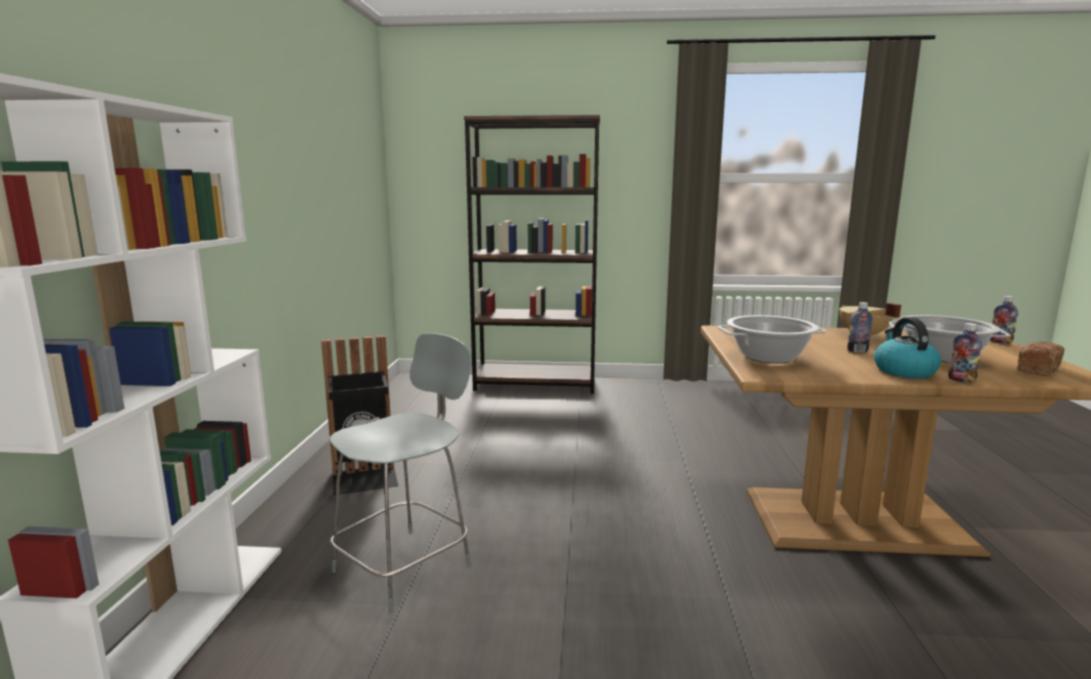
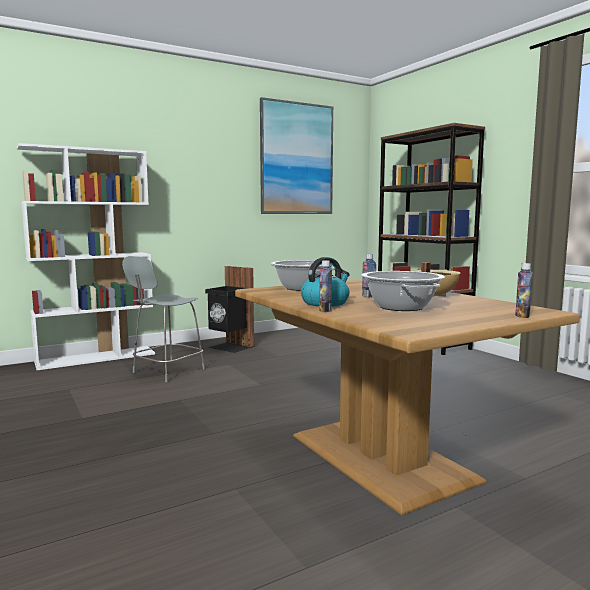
camera: 55 degrees right, 5 degrees down
(336, 137) = (296, 159): none -> picture
(406, 566) = (166, 371): grey chair -> grey chair turned 120 degrees clockwise
(1038, 369) = (417, 322): bread -> none

